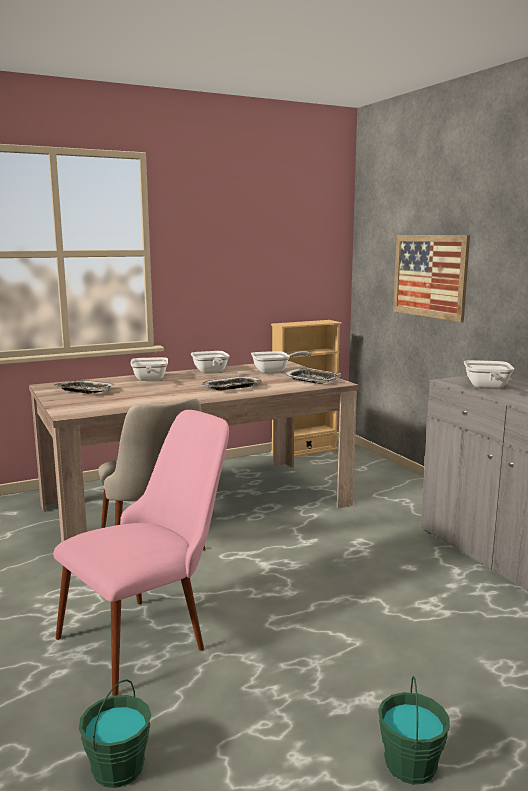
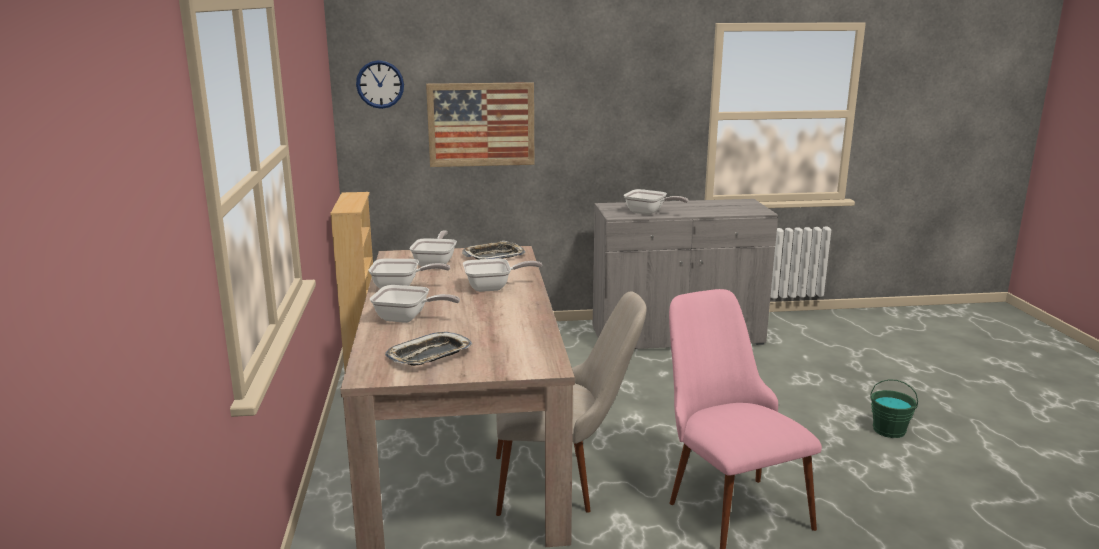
camera: 70 degrees left, 5 degrees up
(118, 768) = (898, 534): green bucket -> none
(232, 387) = (493, 287): tray -> frying pan
(374, 235) = (380, 84): none -> wall clock

